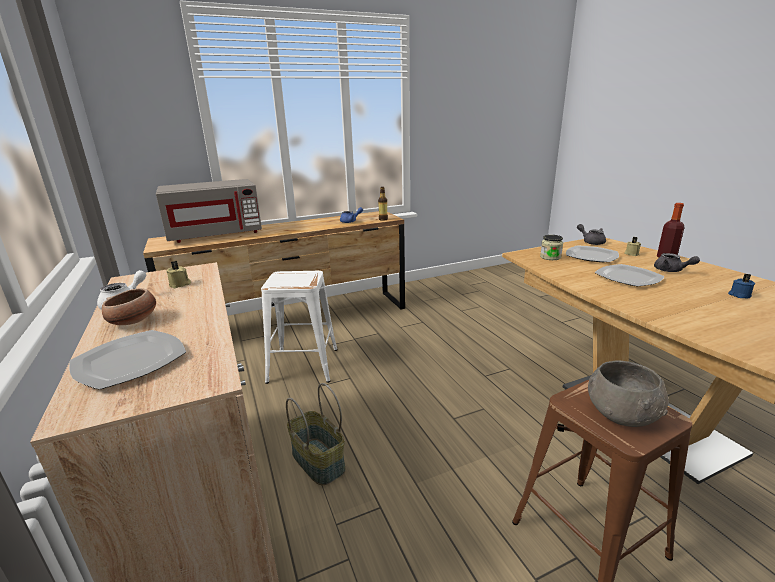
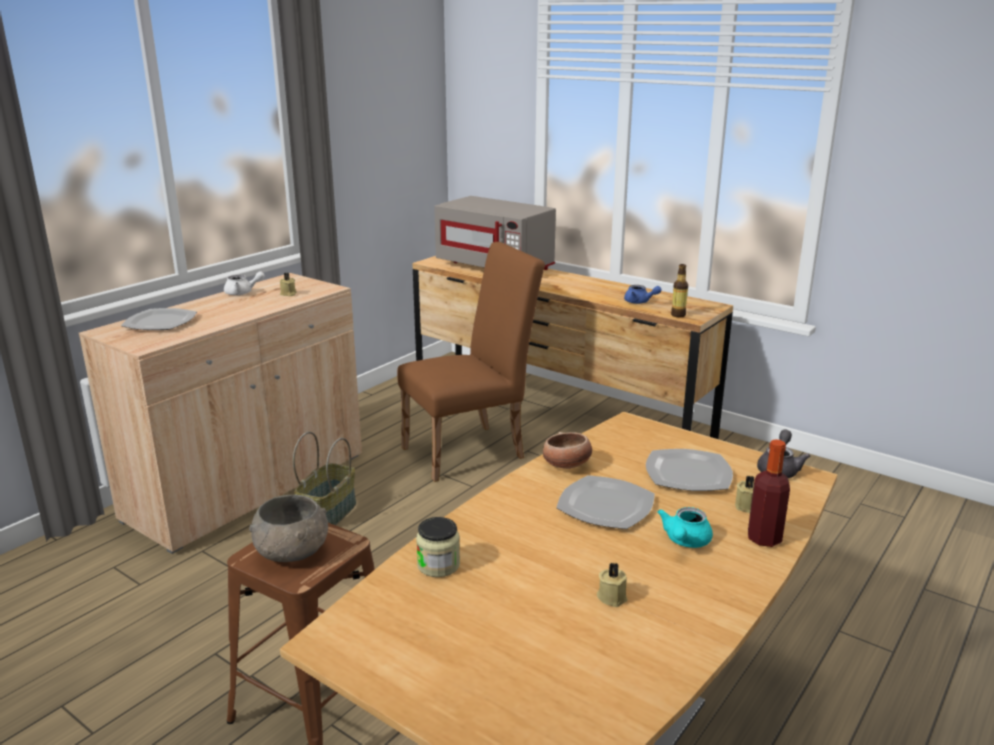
camera: 60 degrees right, 0 degrees up
(134, 321) = (215, 304): bowl -> bowl (567, 465)
(303, 364) = (471, 450): white stool -> brown chair
(550, 257) = (641, 444): jar -> jar (438, 565)
(671, 271) = (685, 541): grey teapot -> turquoise teapot
(739, 295) = (612, 596): blue candle -> beige candle

